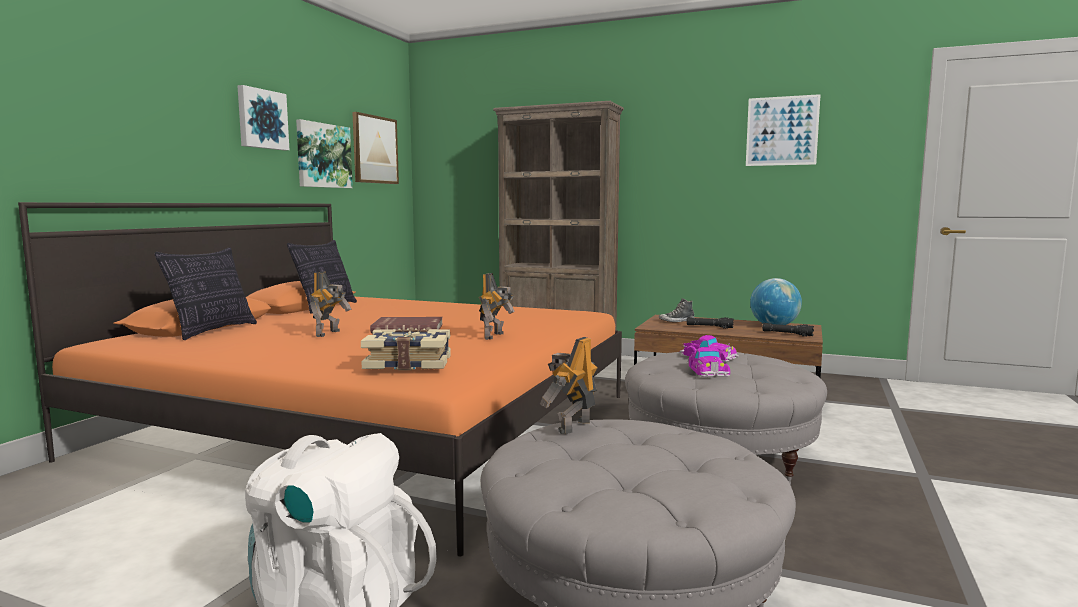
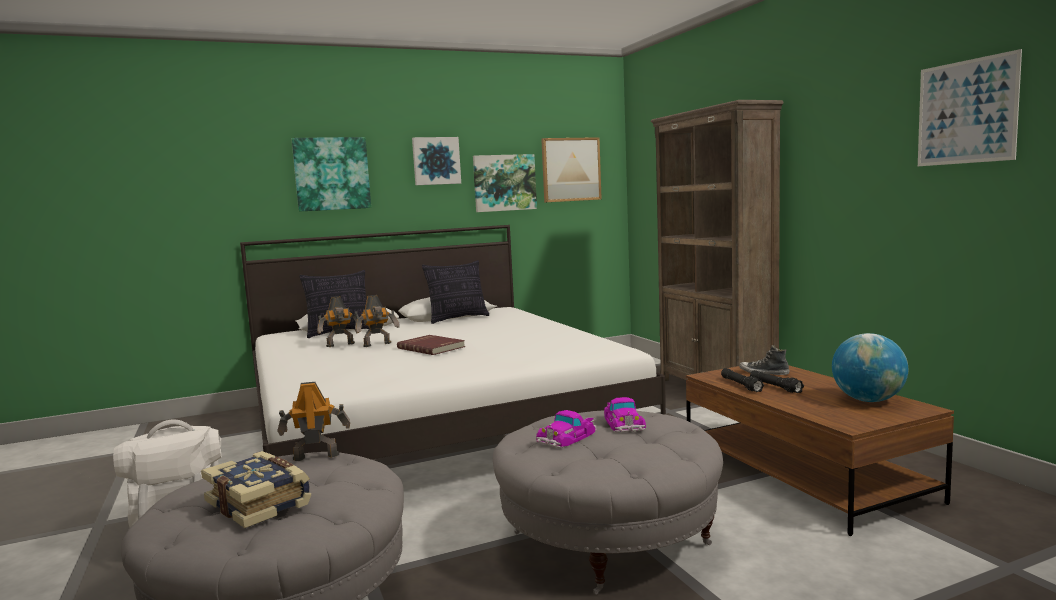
camera: 45 degrees right, 0 degrees up
(146, 115) = (332, 174): none -> picture
(375, 424) = (434, 425): orange bed -> white bed
(408, 363) = (322, 379): book -> book (260, 503)
(495, 336) = (458, 365): toy robot -> toy robot (341, 345)
(787, 334) = (842, 414): black flashlight -> black flashlight (741, 385)

